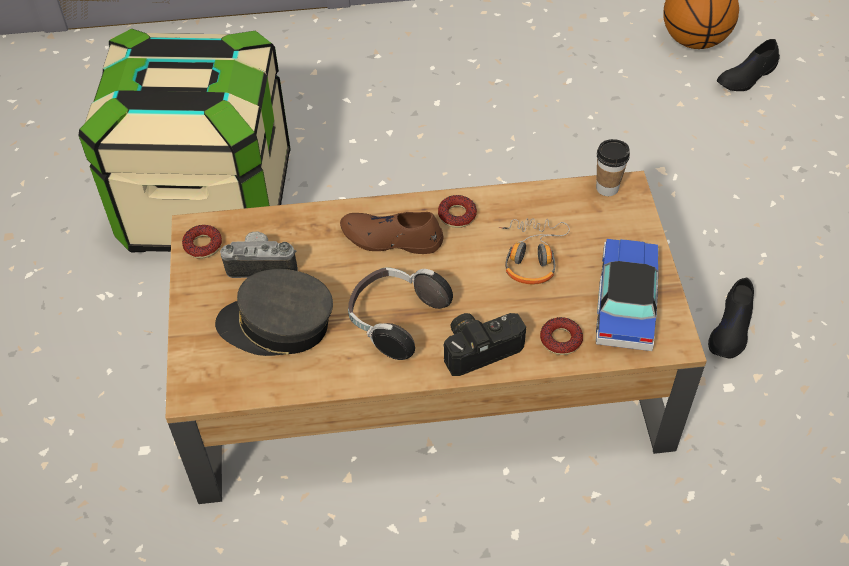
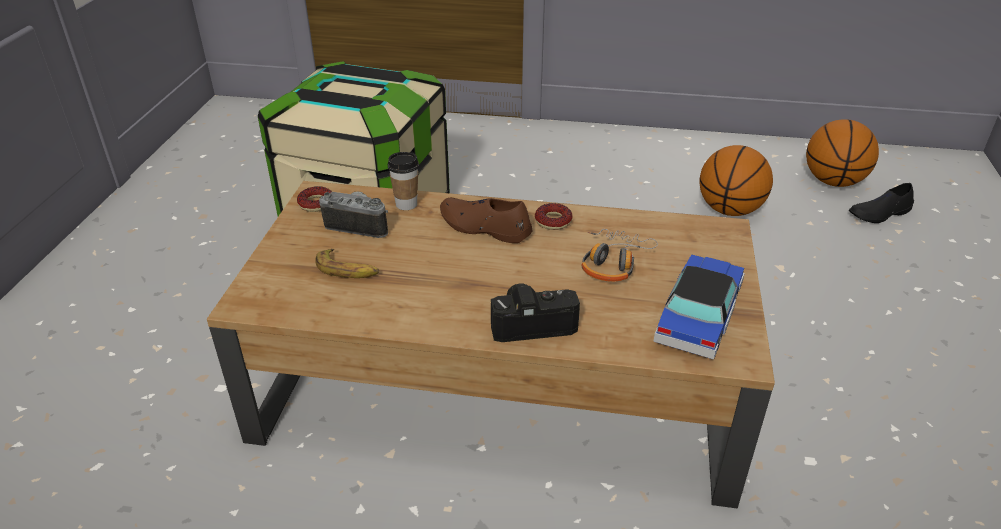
camera: 15 degrees right, 15 degrees down
(277, 326) = (347, 270): grey cap -> banana
(395, 320) = (459, 286): headphones -> none
(561, 340) = (618, 333): donut -> none
(595, 103) = (730, 210): none -> basketball
(607, 188) = (707, 225): cup -> cup (406, 204)
(731, 328) = (824, 407): black shoe -> none

